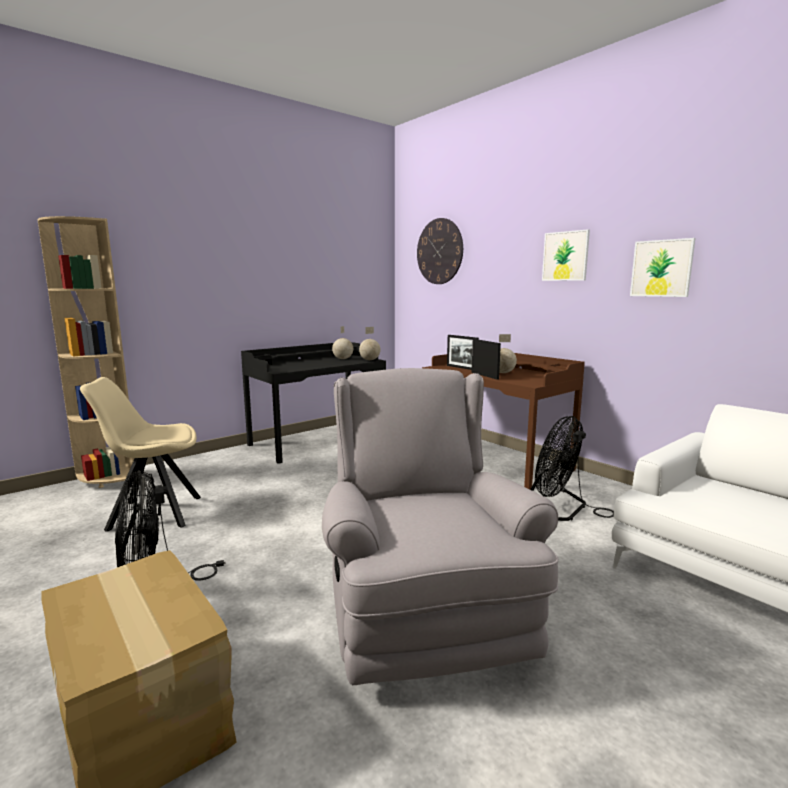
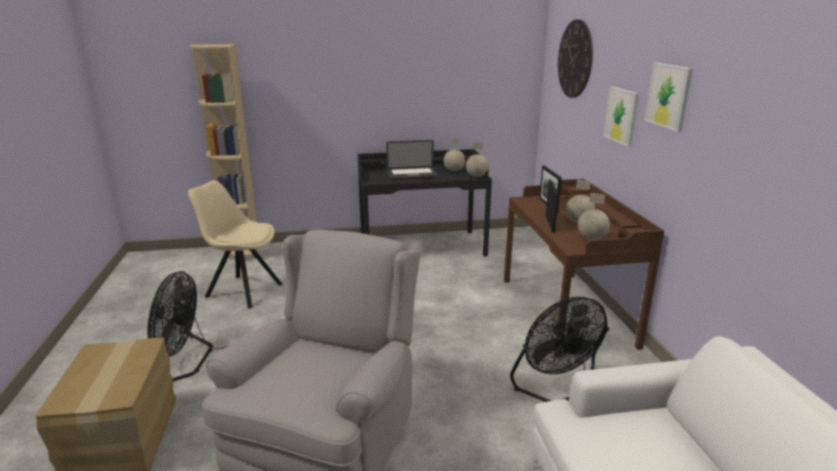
camera: 30 degrees right, 10 degrees up
(309, 364) = (412, 175): none -> laptop
(531, 379) = (592, 238): none -> globe
(661, 268) = (748, 139): picture -> picture (621, 115)

